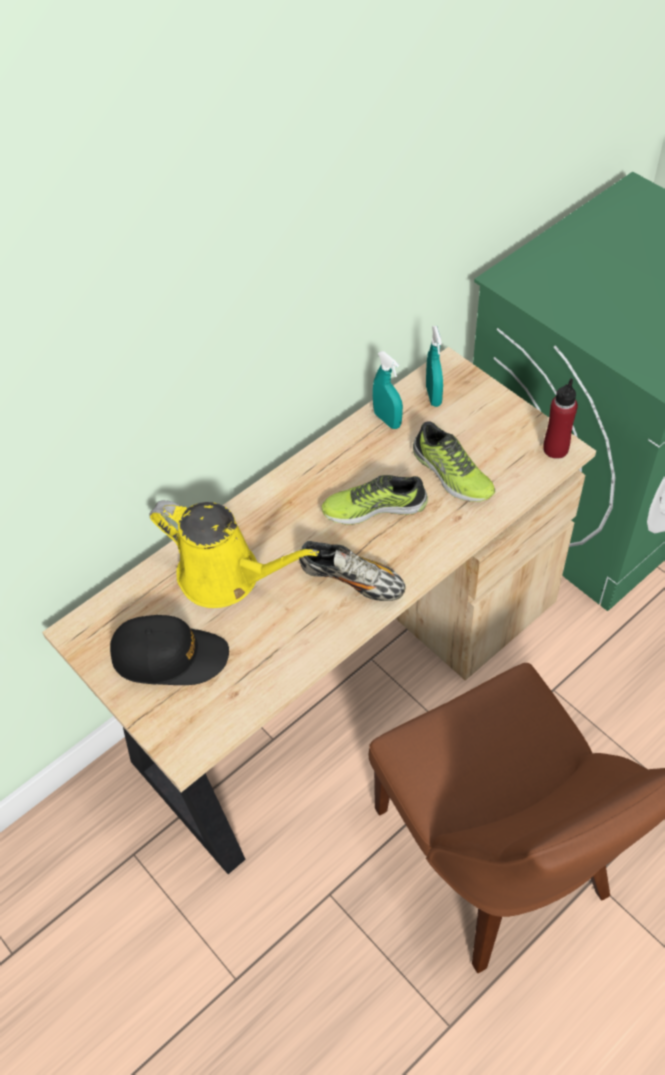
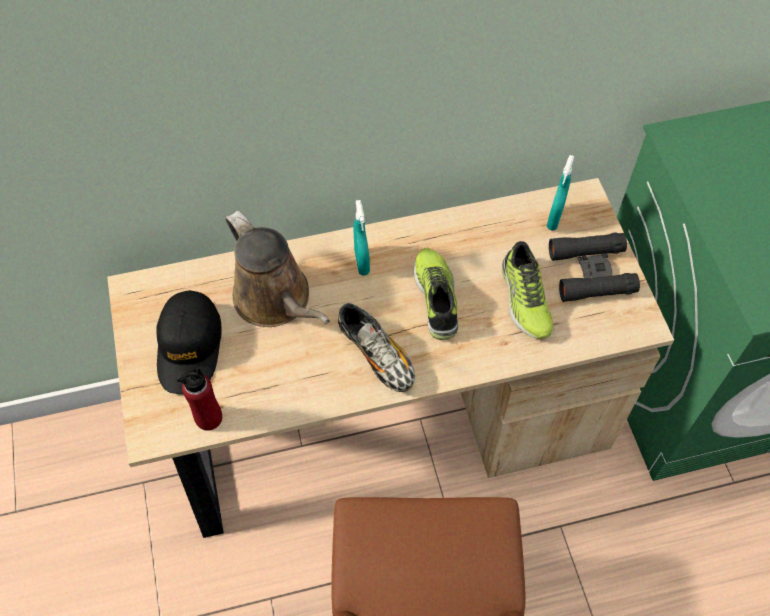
camera: 25 degrees right, 5 degrees up
(170, 656) = (189, 347): black cap -> black cap turned 60 degrees clockwise
(226, 576) = (276, 300): yellow watering can -> brown watering can
(374, 507) = (437, 297): shoe -> shoe turned 60 degrees clockwise
(387, 420) = (499, 222): turquoise spray bottle -> turquoise spray bottle (362, 262)
(493, 426) = (591, 272): none -> black binoculars
(555, 449) = (636, 320): red bottle -> red bottle (208, 418)

